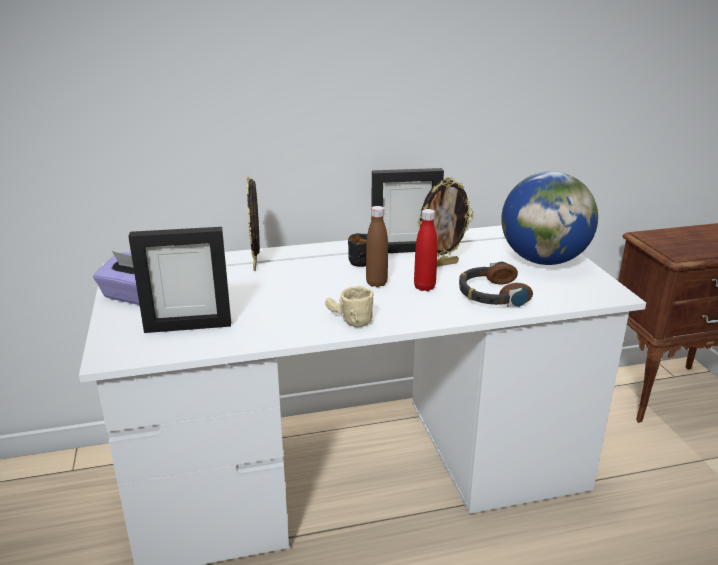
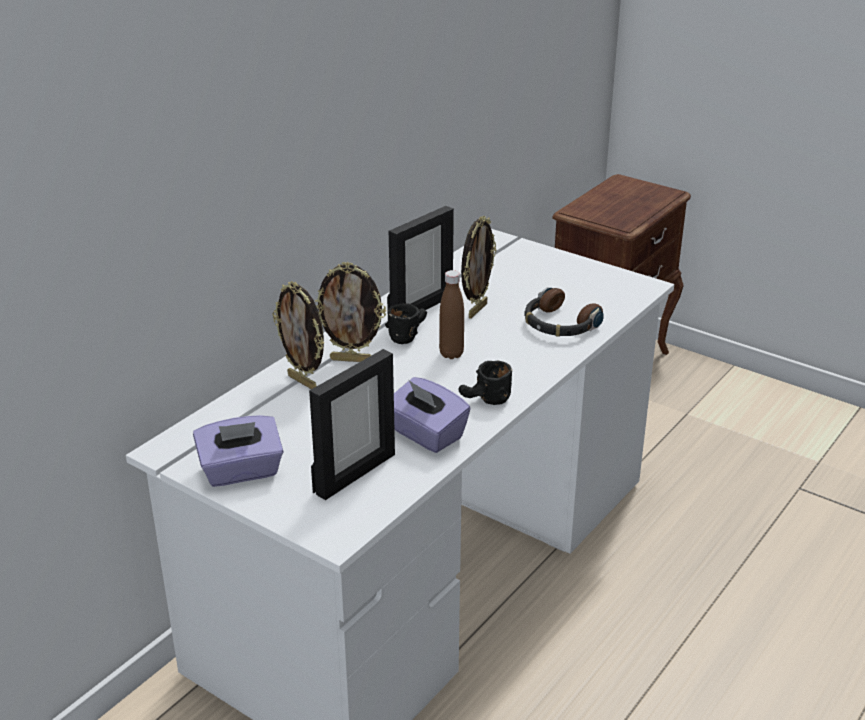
camera: 40 degrees left, 5 degrees up
(271, 323) = (425, 434): none -> purple tissue box
(307, 263) = (352, 359): none -> picture frame
(348, 320) = (485, 401): beige mug -> black mug
(424, 287) = (497, 340): red bottle -> none
(543, 260) = (552, 272): globe -> none

